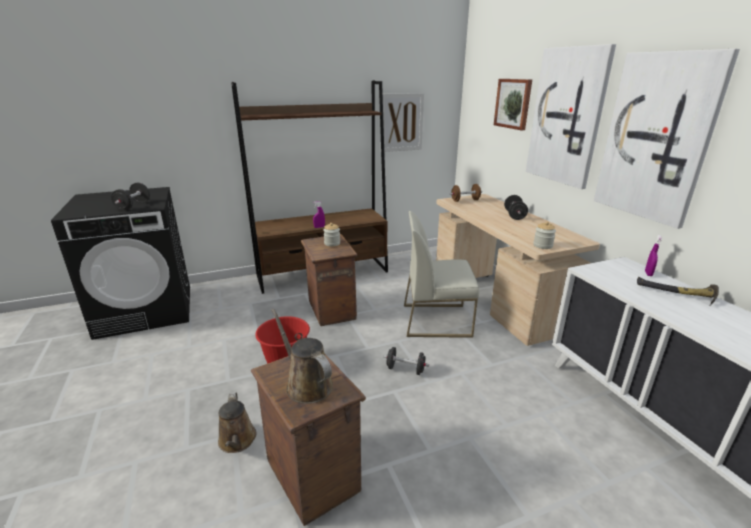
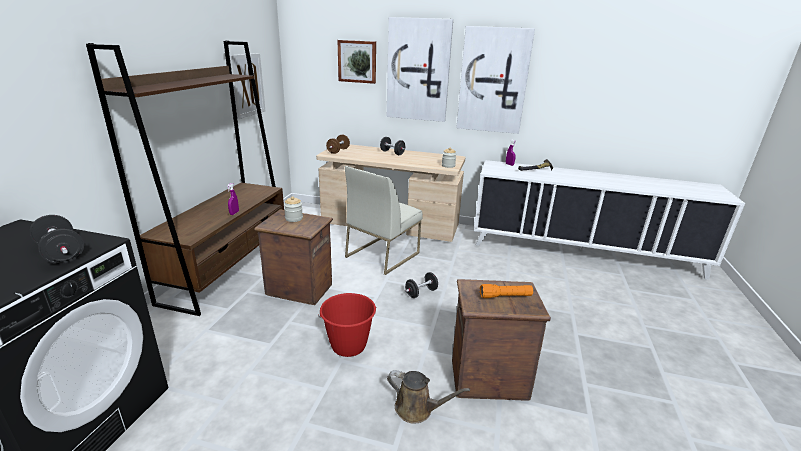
camera: 55 degrees left, 0 degrees up
(306, 384) = (505, 296): brown watering can -> orange flashlight

